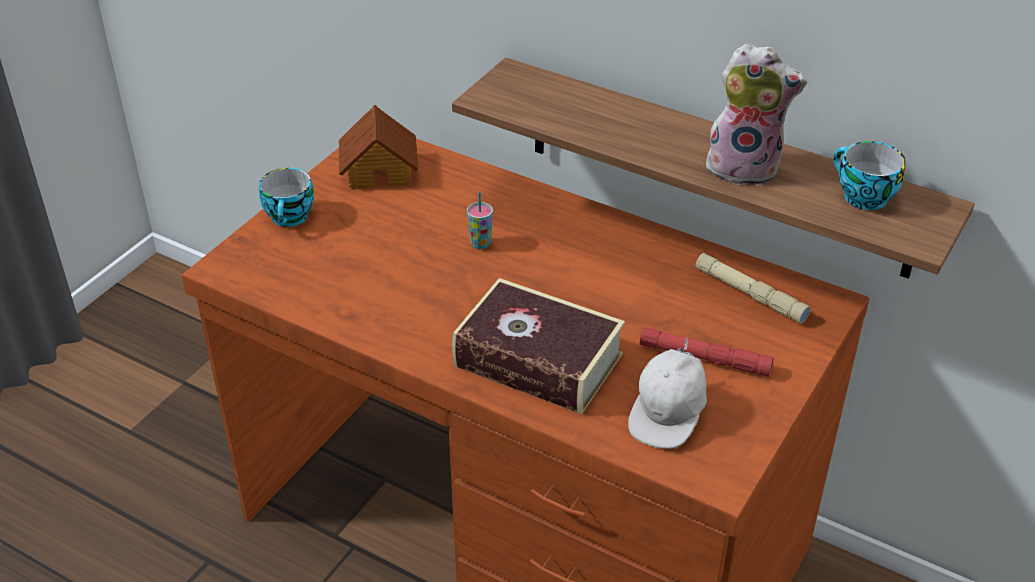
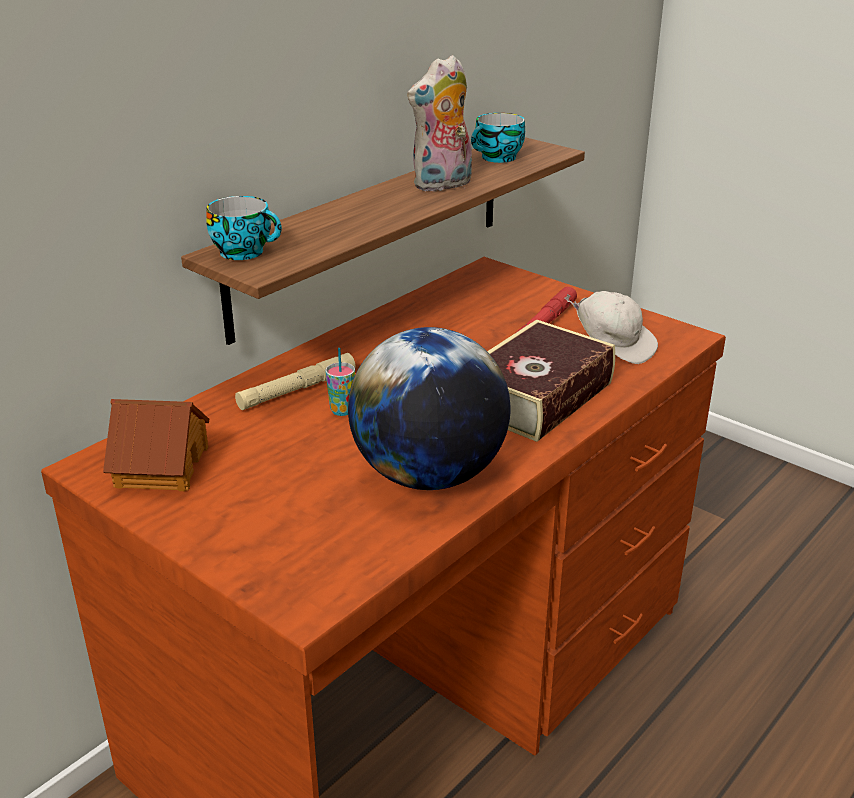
camera: 80 degrees left, 10 degrees down
(291, 218) = (222, 542): cup -> cup (245, 252)
(388, 305) = (429, 475): none -> globe
(745, 167) = (443, 185): plush toy -> plush toy turned 150 degrees counterclockwise
(750, 294) = (468, 295): beige flashlight -> beige flashlight (297, 389)

